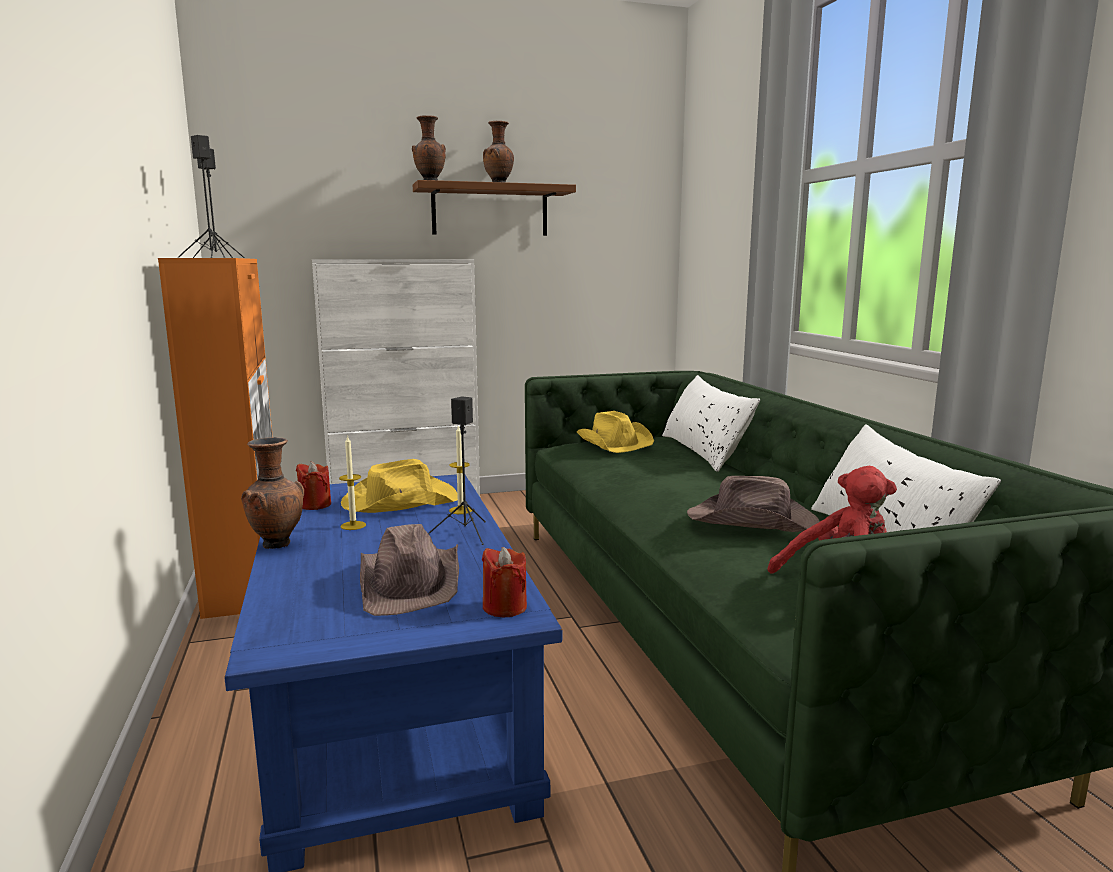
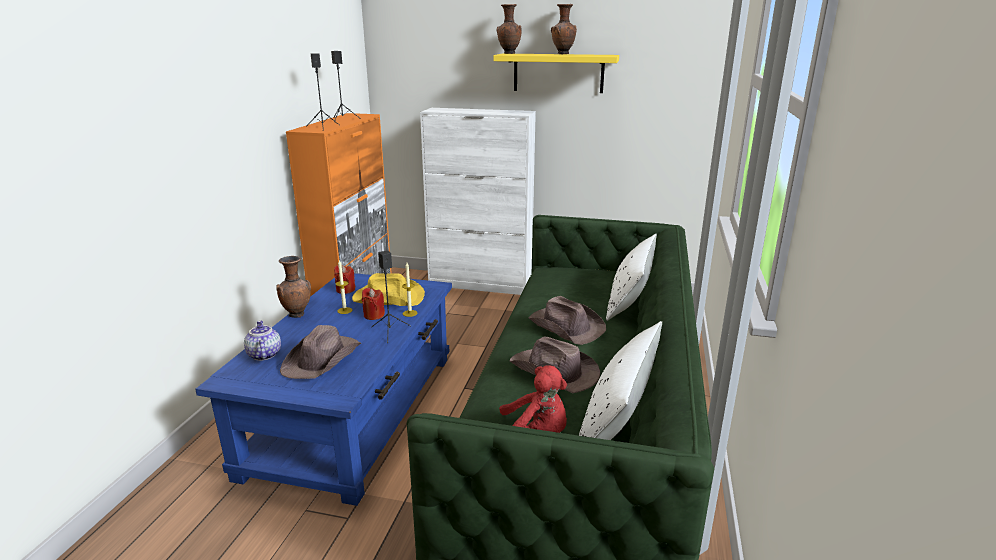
camera: 30 degrees right, 10 degrees up
(295, 601) = (263, 355): none -> teapot
(490, 211) = (558, 73): brown shelf -> yellow shelf
(504, 607) = (341, 389): red candle -> red candle (374, 315)
(614, 442) = (578, 275): yellow hat -> none
(686, 483) = (566, 326): none -> brown hat

